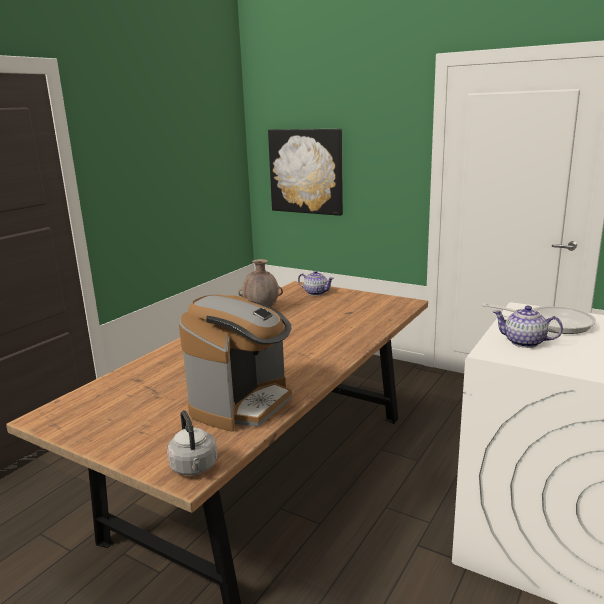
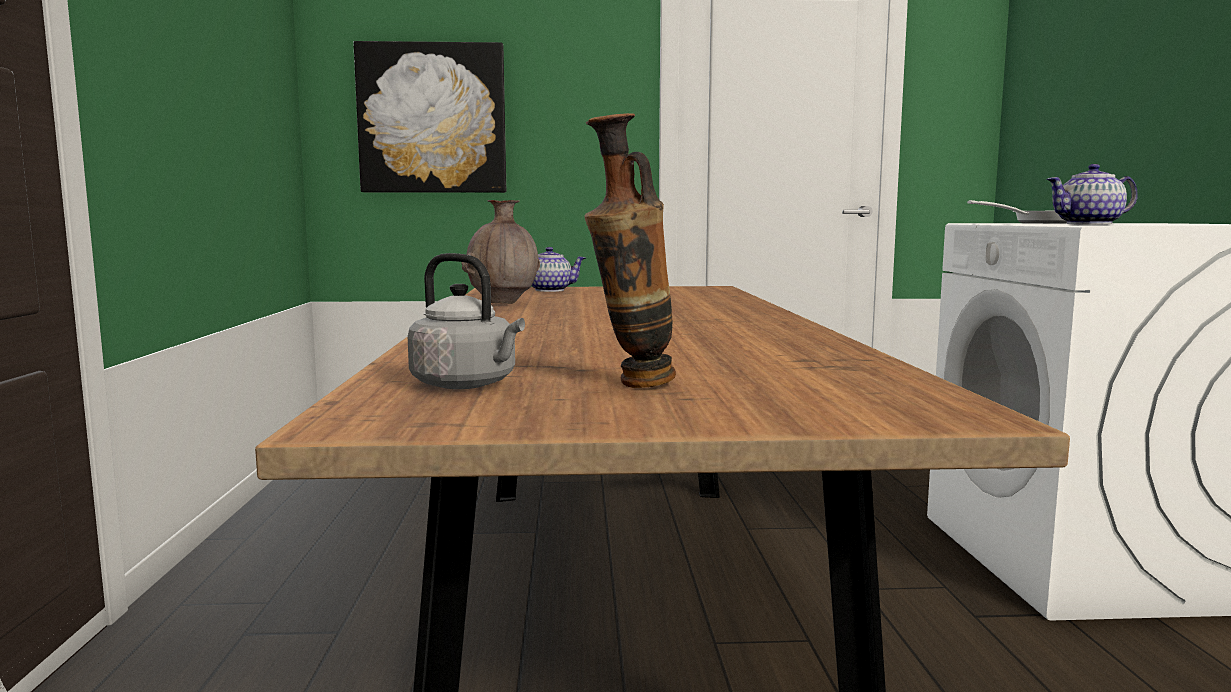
camera: 35 degrees left, 10 degrees down
(145, 416) = (630, 385): none -> vase
(194, 468) = (936, 407): grey kettle -> grey kettle (468, 385)
(242, 403) = (770, 355): coffee machine -> none

